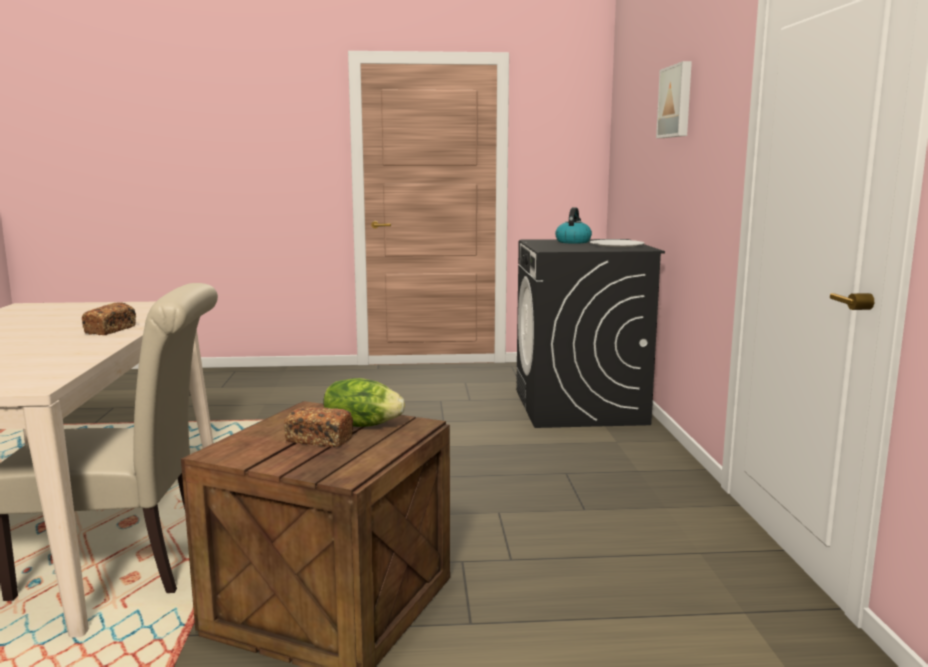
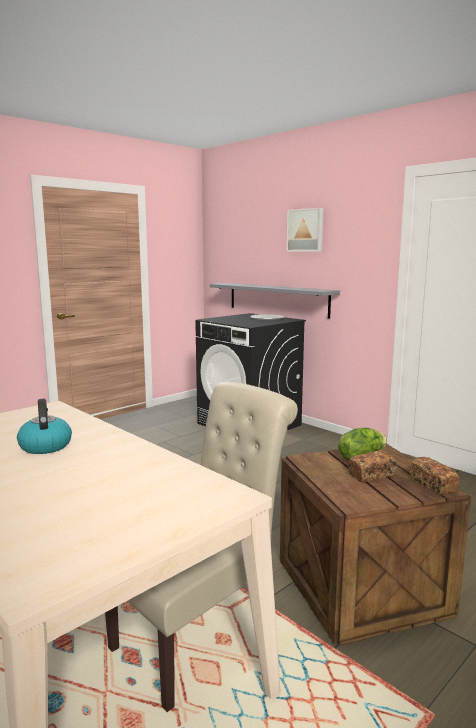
camera: 40 degrees left, 0 degrees up
(110, 330) = (97, 439): bread -> bread (433, 484)
(573, 242) = (234, 318): kettle -> kettle (45, 446)
(651, 217) = (277, 299): none -> grey shelf

